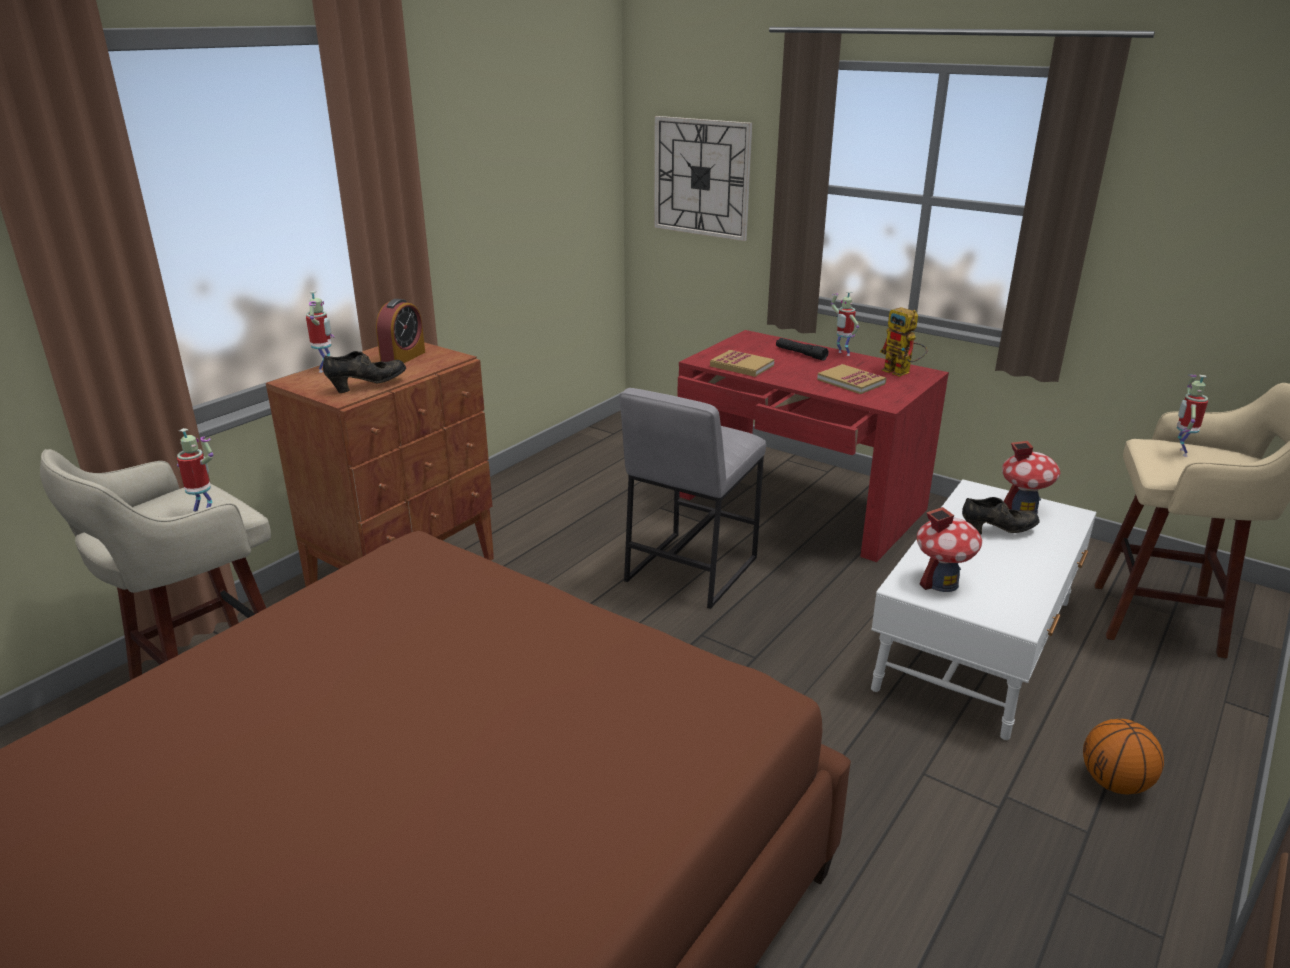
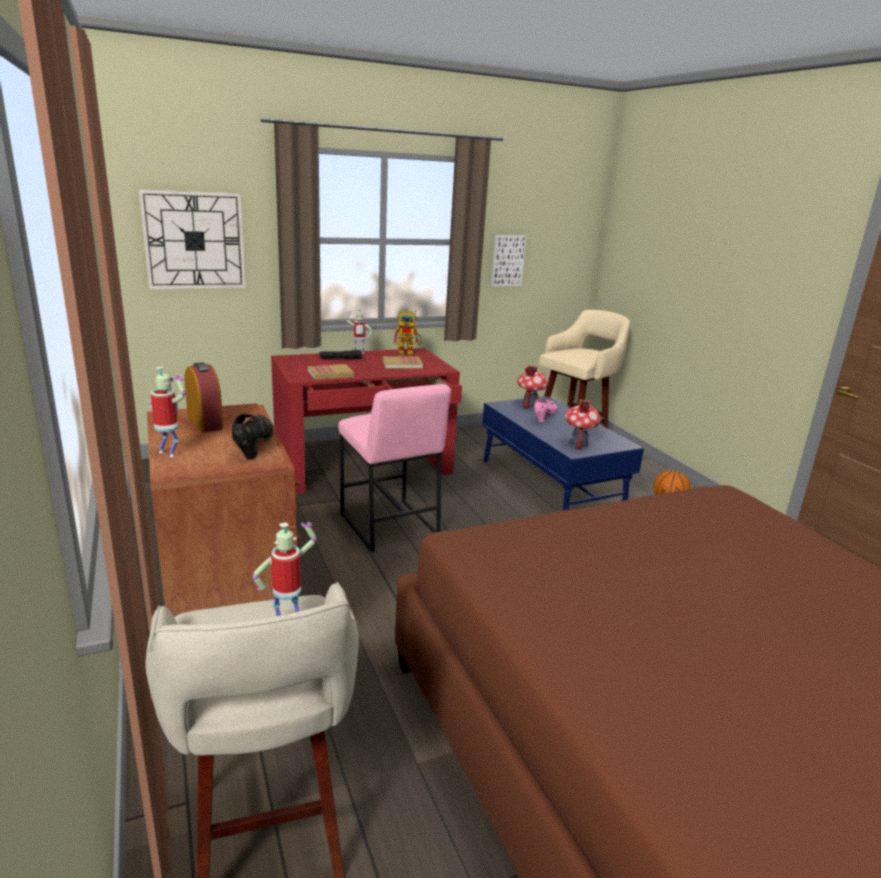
camera: 60 degrees left, 5 degrees down
(690, 570) = (389, 525): grey chair -> pink chair
(975, 643) = (549, 484): white coffee table -> blue coffee table
(998, 531) = (544, 417): black shoe -> pink shoe
(1156, 258) = (507, 260): none -> picture
(1180, 452) = (570, 353): toy robot -> none

